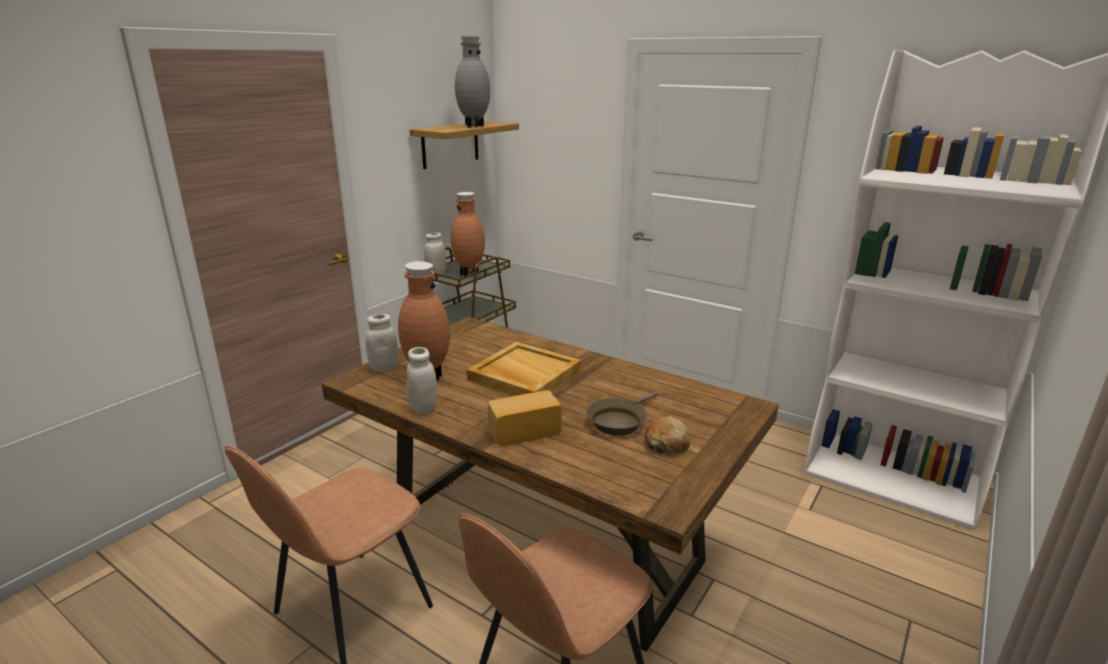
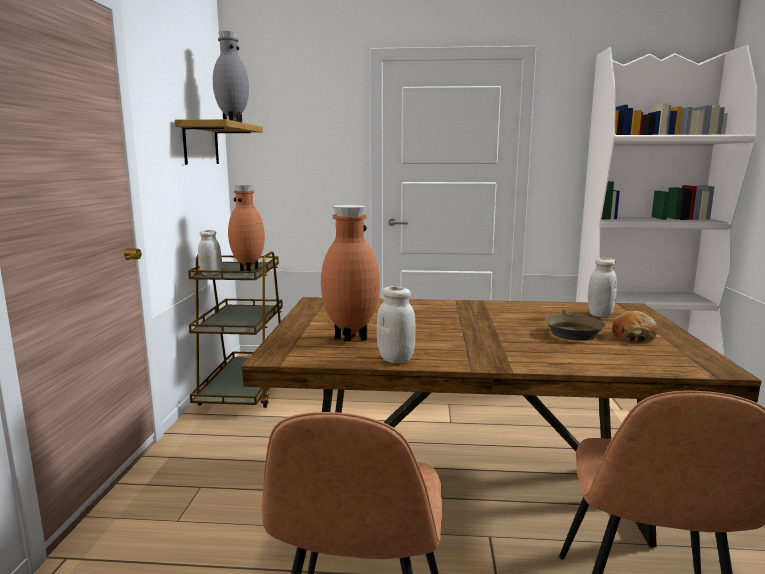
camera: 30 degrees left, 10 degrees down
(384, 368) = (292, 342): white jar -> white jar (600, 314)
(523, 375) = (436, 321): beige tray -> none
(523, 430) = (516, 353): bread -> none

